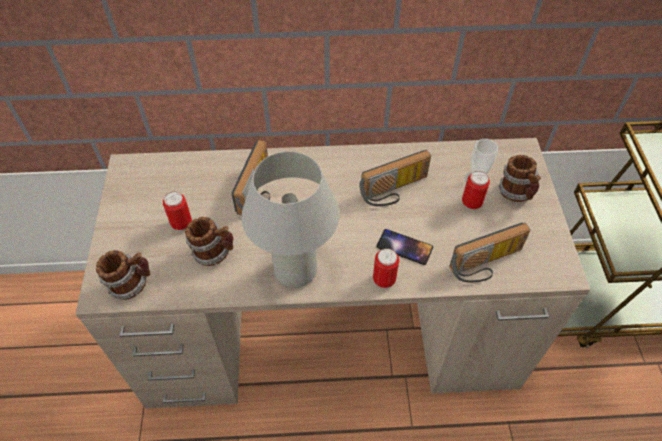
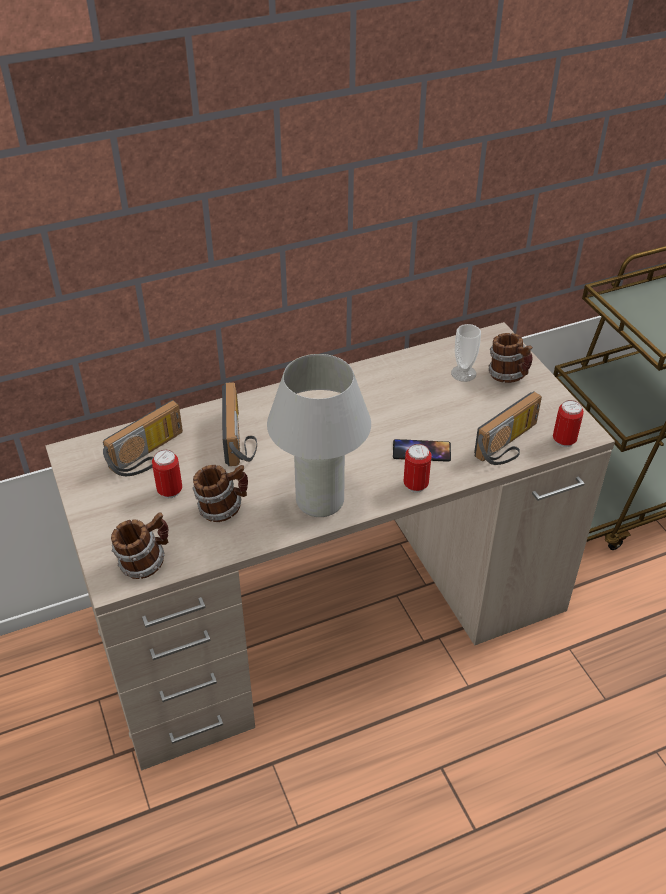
camera: 20 degrees left, 10 degrees down
(395, 191) = (386, 403): radio -> radio (149, 455)
(471, 203) = (469, 395): can -> can (564, 440)

